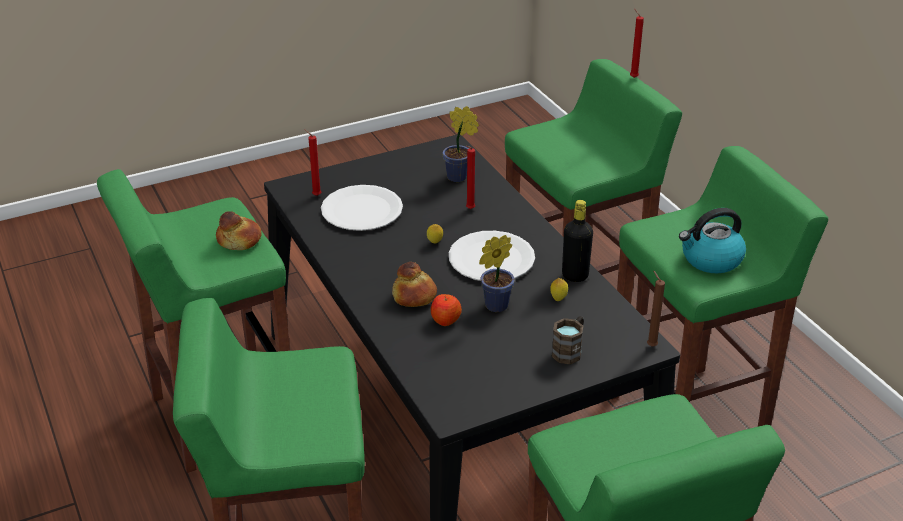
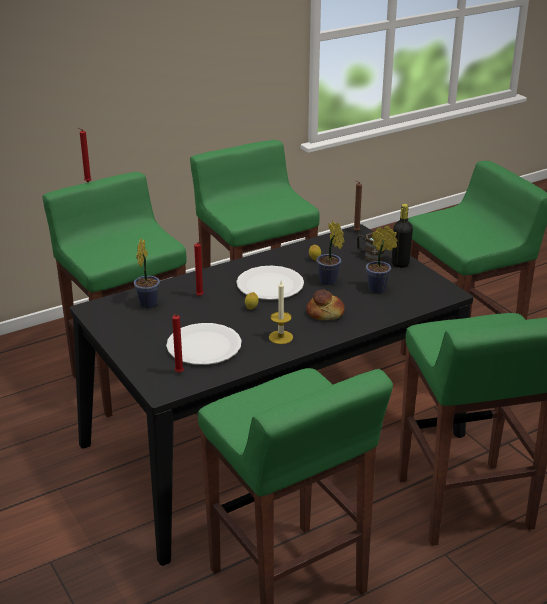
camera: 95 degrees left, 5 degrees down
(239, 241) = (282, 391): bread -> none
(367, 260) = (280, 337): none -> candle
(445, 320) = (350, 299): apple -> none
(471, 348) = (379, 289): none -> potted plant
(575, 275) = (285, 254): black bottle -> black bottle (400, 264)
(710, 259) = (274, 202): kettle -> none

